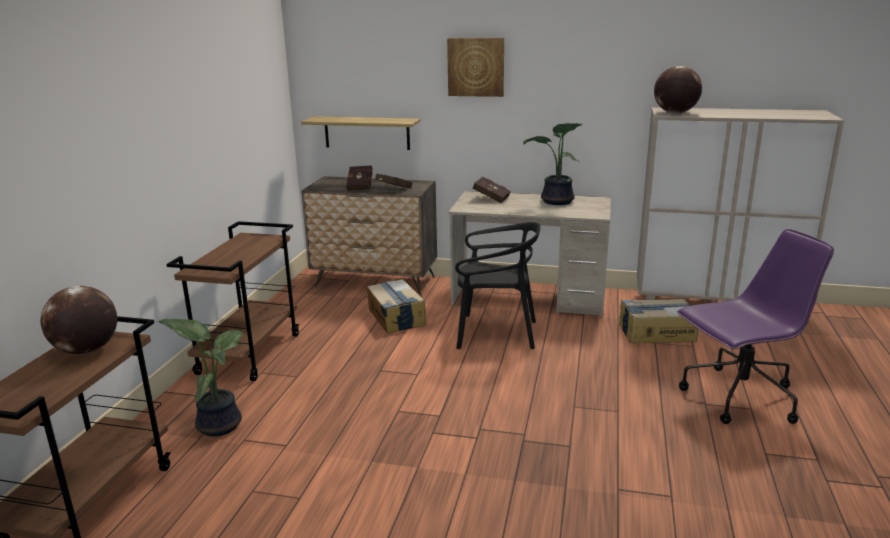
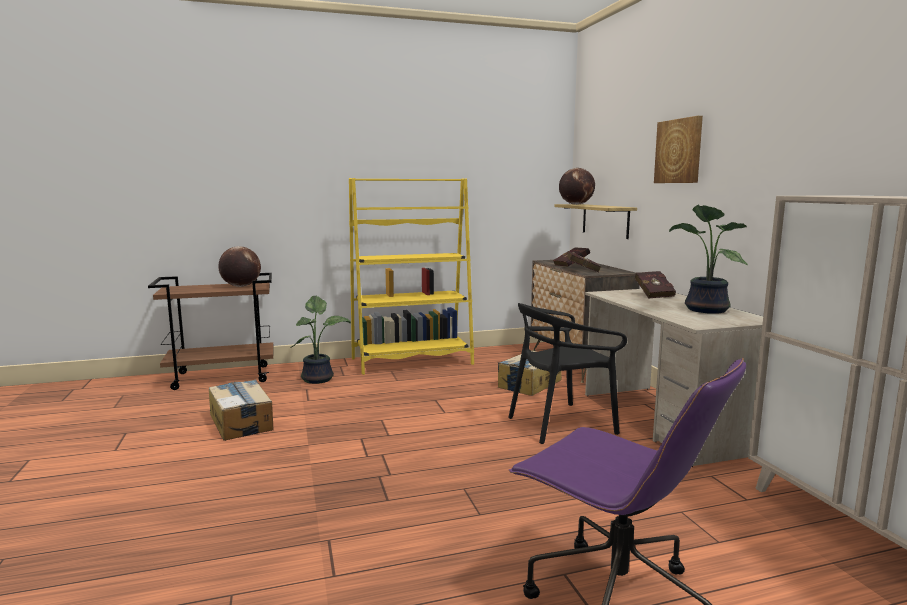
camera: 60 degrees right, 10 degrees down
(249, 353) = (412, 361): brown cart -> yellow bookcase
(496, 333) = (561, 424): black chair -> black chair turned 90 degrees clockwise
(656, 332) = (712, 507): cardboard box -> cardboard box (241, 422)
(675, 113) = (828, 195): globe -> globe (576, 204)

